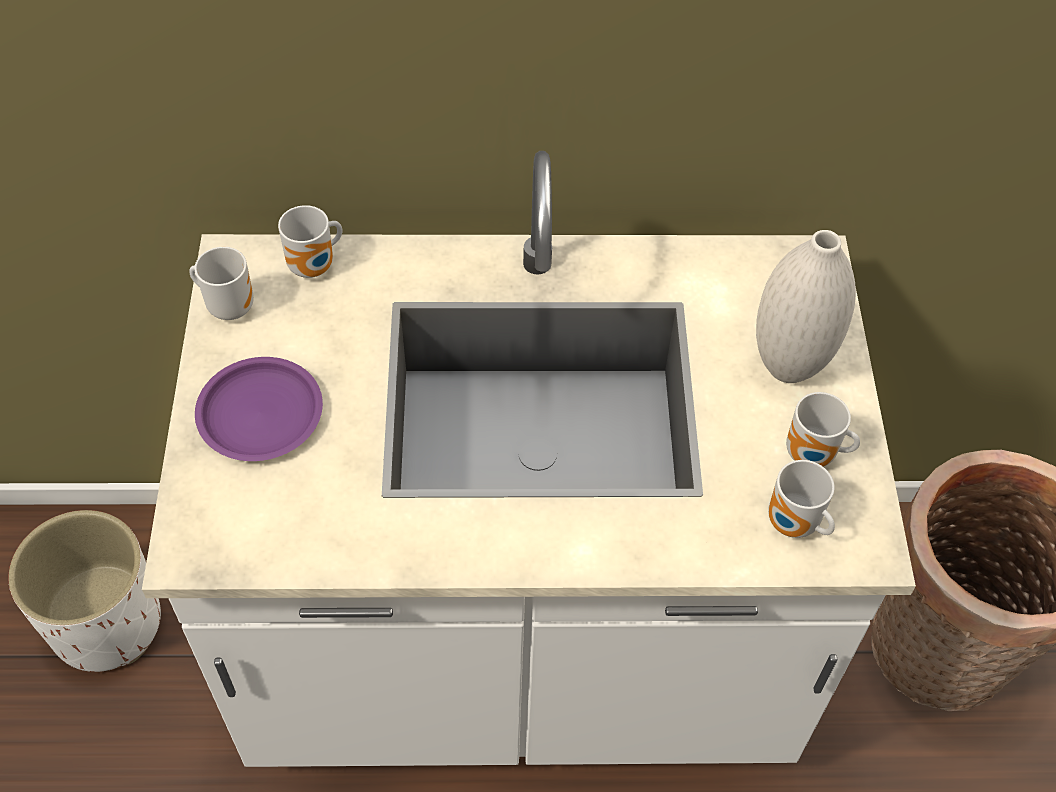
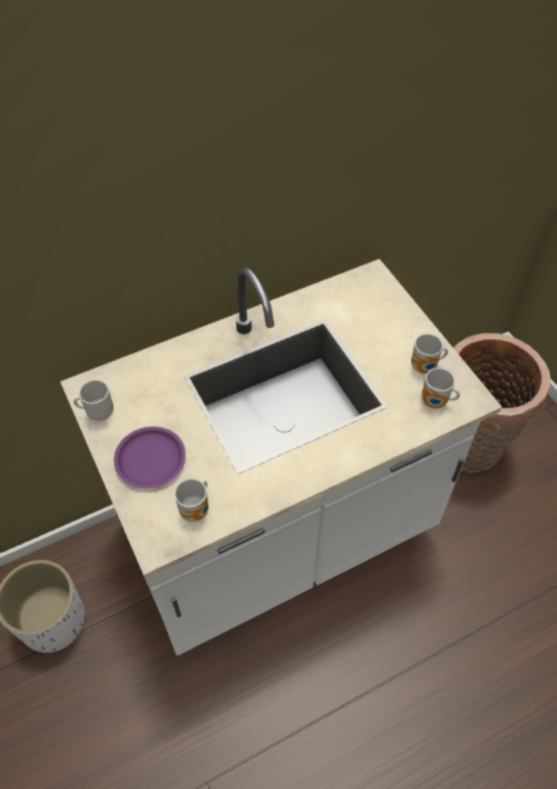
camera: 25 degrees left, 0 degrees up
(315, 267) = (132, 374): mug -> mug (197, 510)
(788, 367) = (390, 330): white vase -> none

